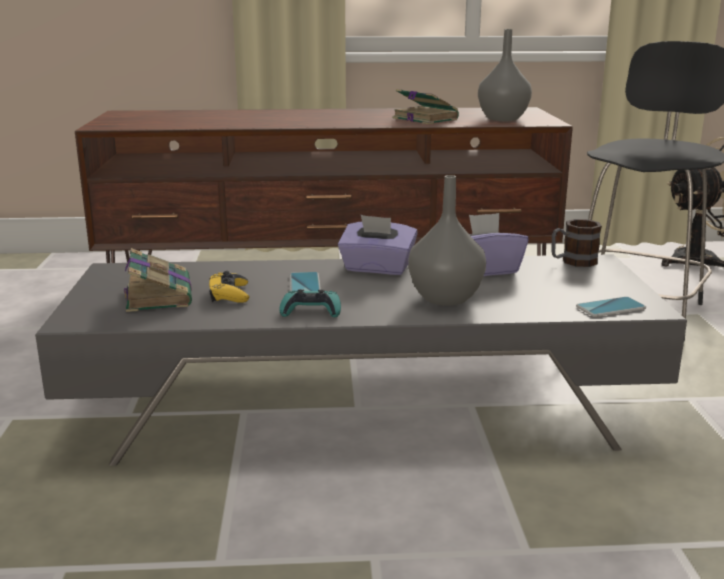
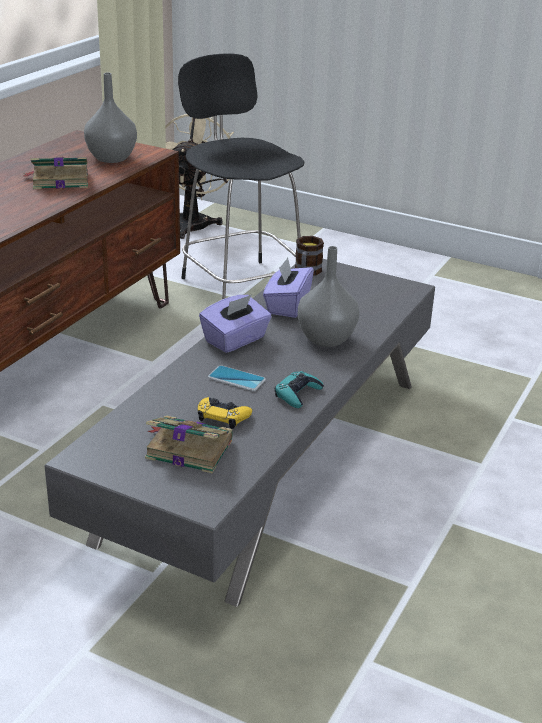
camera: 60 degrees left, 10 degrees up
(610, 308) = (398, 297): phone -> none

